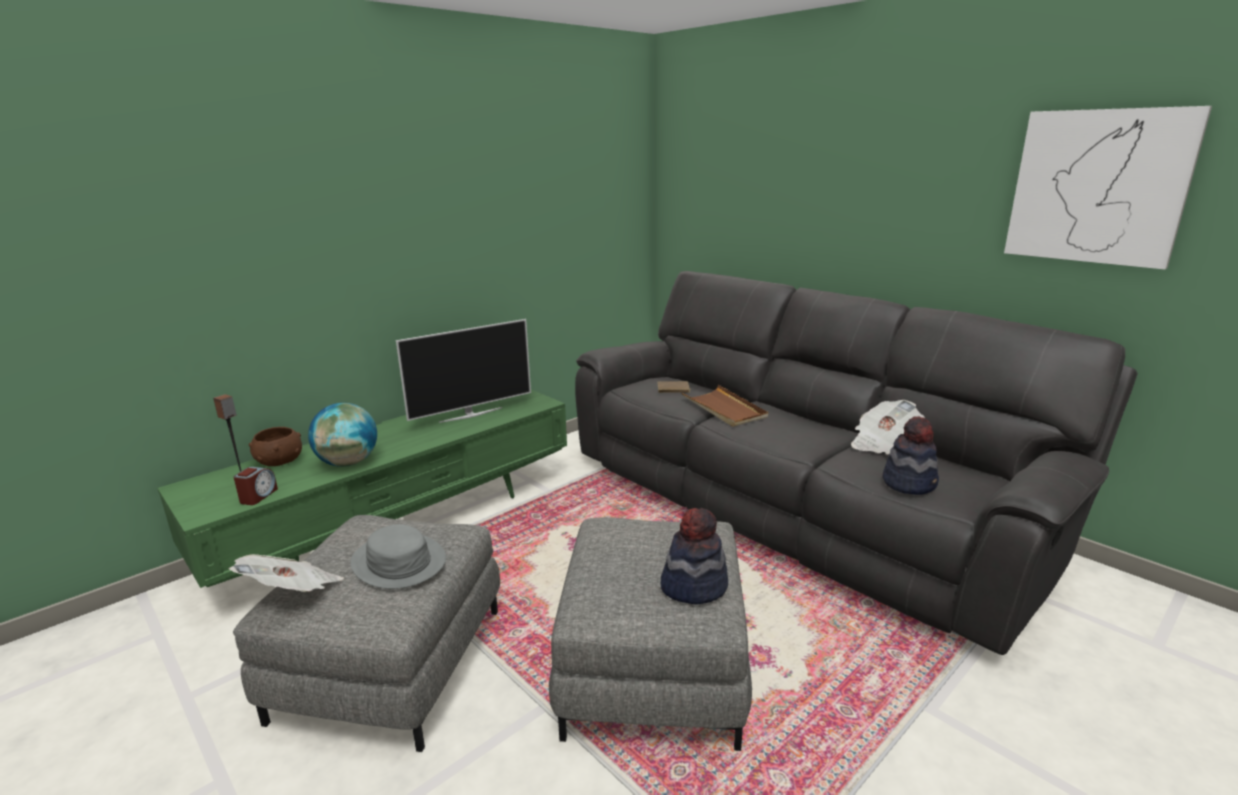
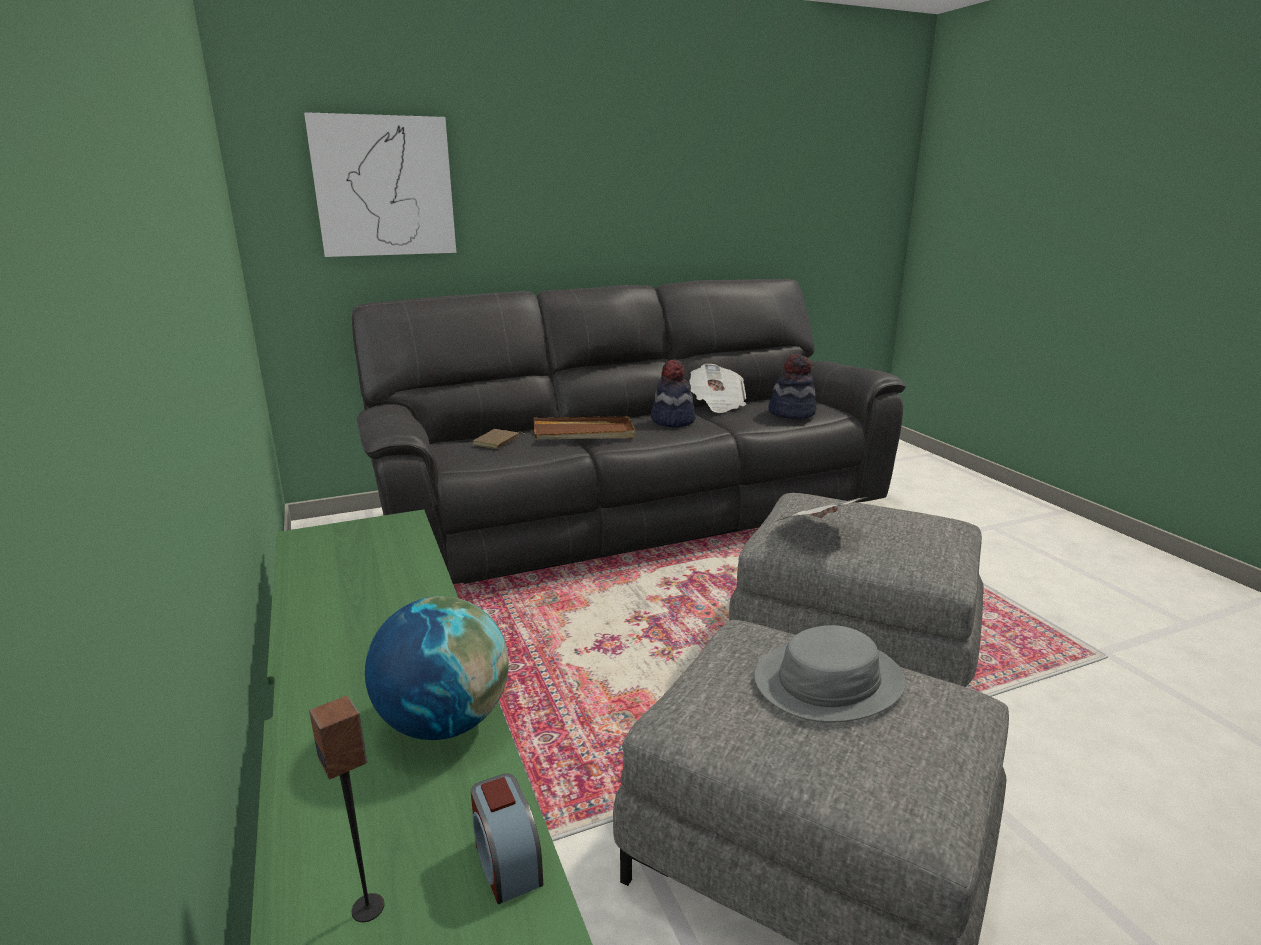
camera: 70 degrees left, 0 degrees up
(258, 496) = (506, 862): alarm clock -> alarm clock turned 150 degrees counterclockwise
(279, 461) = (327, 836): brown bowl -> none
(293, 593) = (899, 790): newspaper -> newspaper (815, 532)
(470, 414) = (367, 580): television -> none
(694, 585) = (908, 519): hat -> hat (672, 421)
(1098, 187) = (748, 169): picture -> picture (384, 187)

